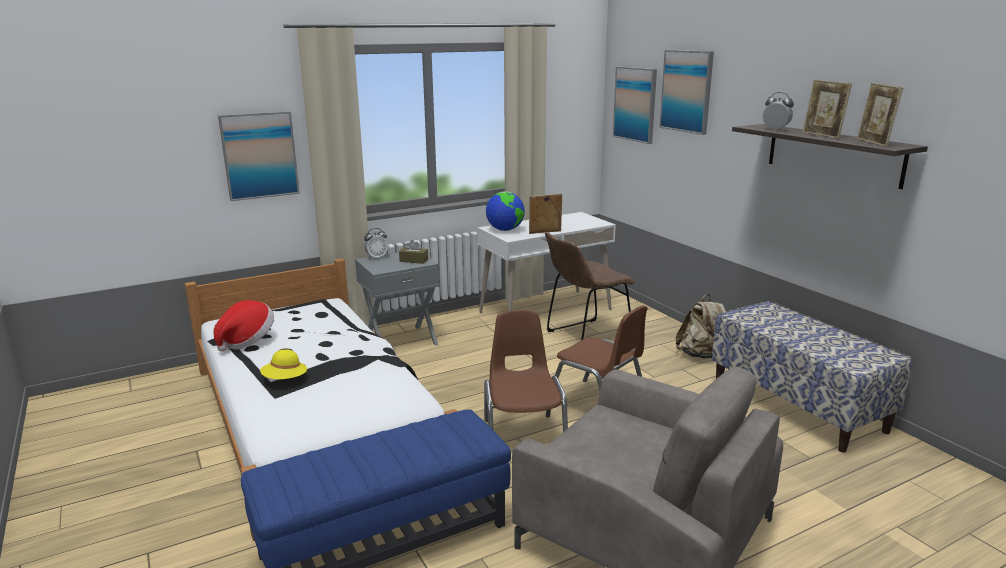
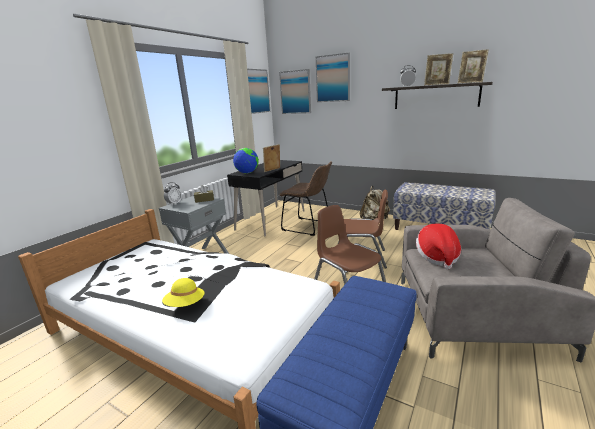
camera: 30 degrees left, 0 degrees up
(247, 341) = (113, 287): hat -> hat (437, 257)
(259, 155) = (66, 133): picture -> picture (257, 91)
(545, 311) = (271, 220): white desk -> black desk
(585, 337) = (308, 227): brown chair -> brown chair turned 90 degrees counterclockwise

